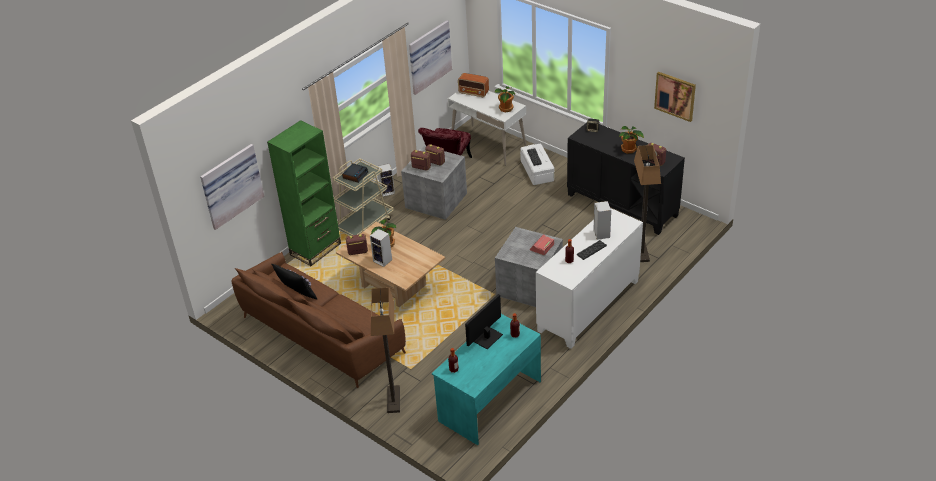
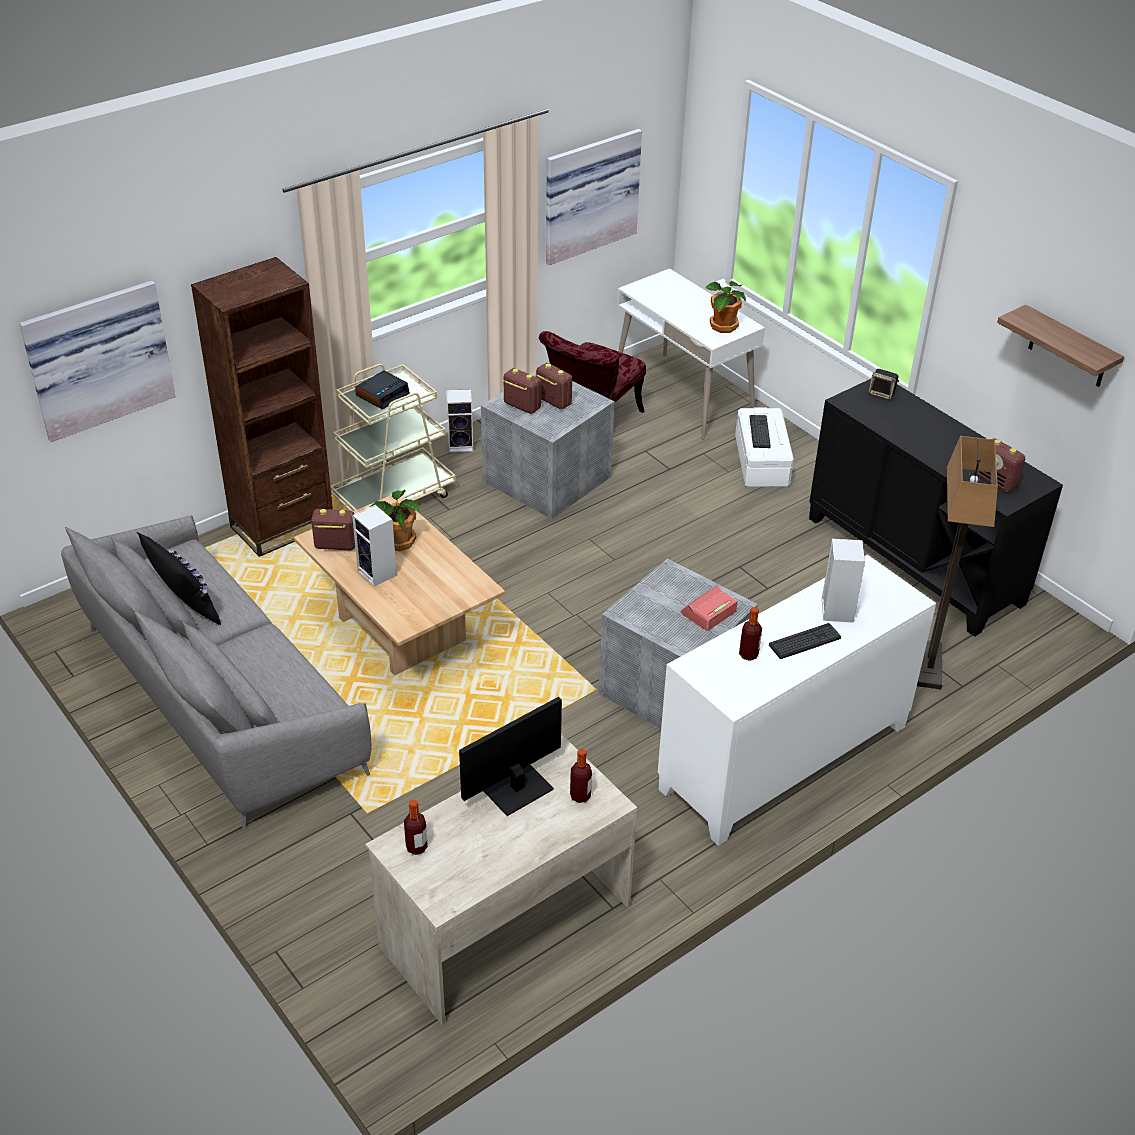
camera: 10 degrees right, 0 degrees up
(315, 249) = (283, 526): green bookcase -> brown bookcase
(320, 334) = (218, 697): brown sofa -> grey sofa
(393, 399) = (305, 873): floor lamp -> none
(474, 93) = (671, 287): radio -> none
(489, 400) = (504, 924): turquoise desk -> beige desk
(629, 150) = (946, 447): potted plant -> none
(675, 96) = (1068, 348): picture -> shelf

